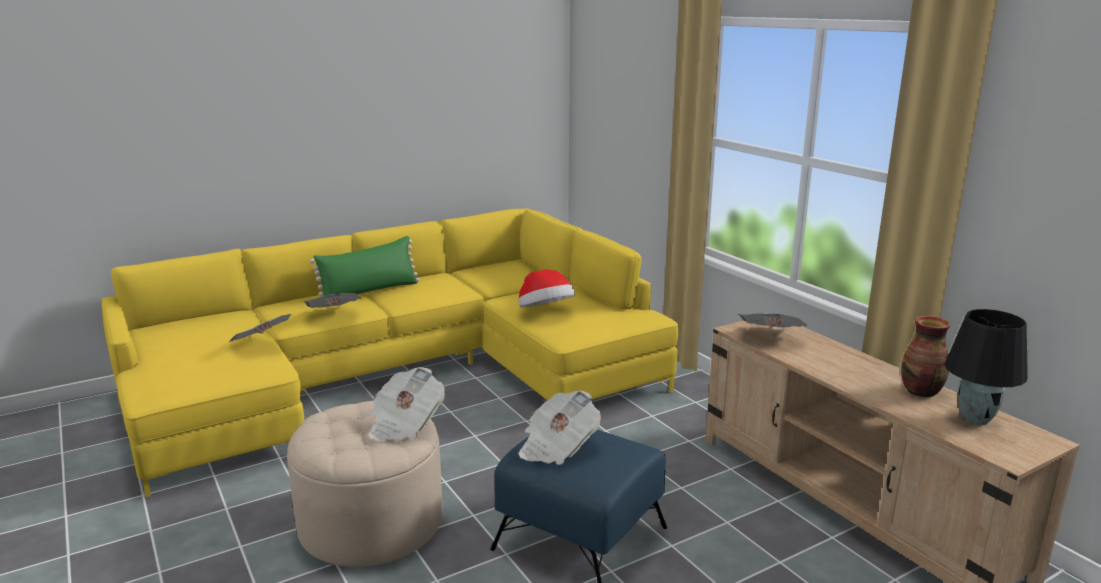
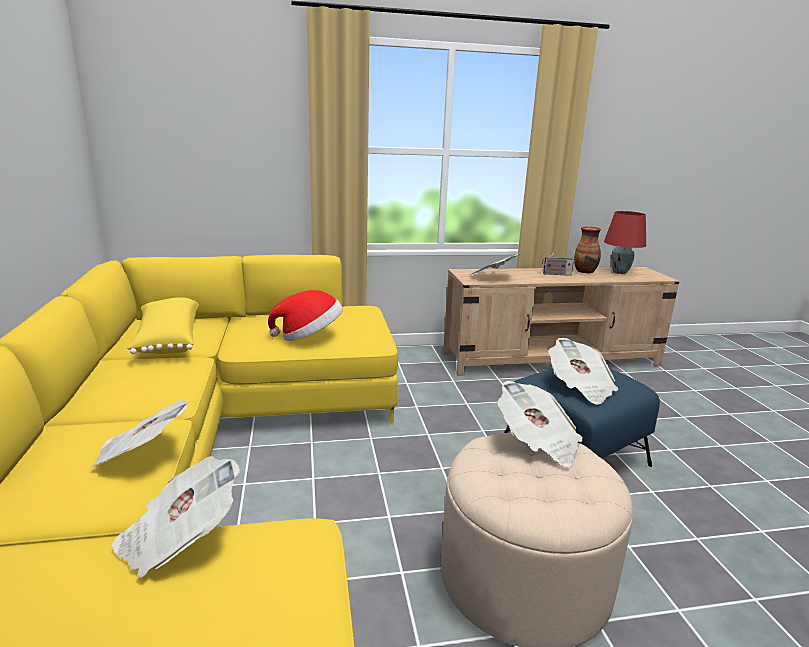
camera: 70 degrees left, 0 degrees up
(369, 291) = (85, 415): green pillow -> none
(490, 277) = (167, 340): none -> yellow pillow
(861, 372) = (555, 274): none -> radio
(975, 418) = (619, 272): black table lamp -> red table lamp

